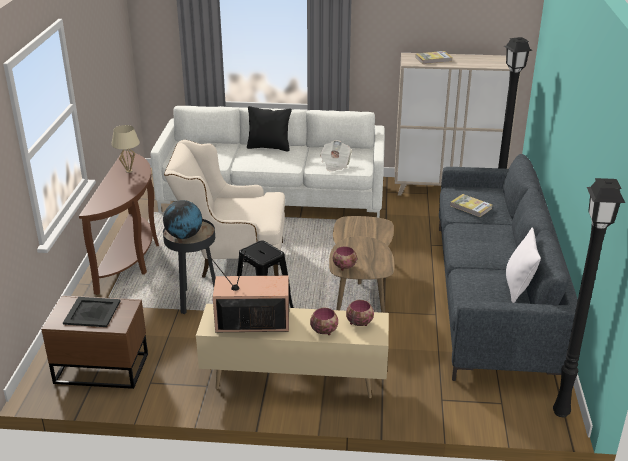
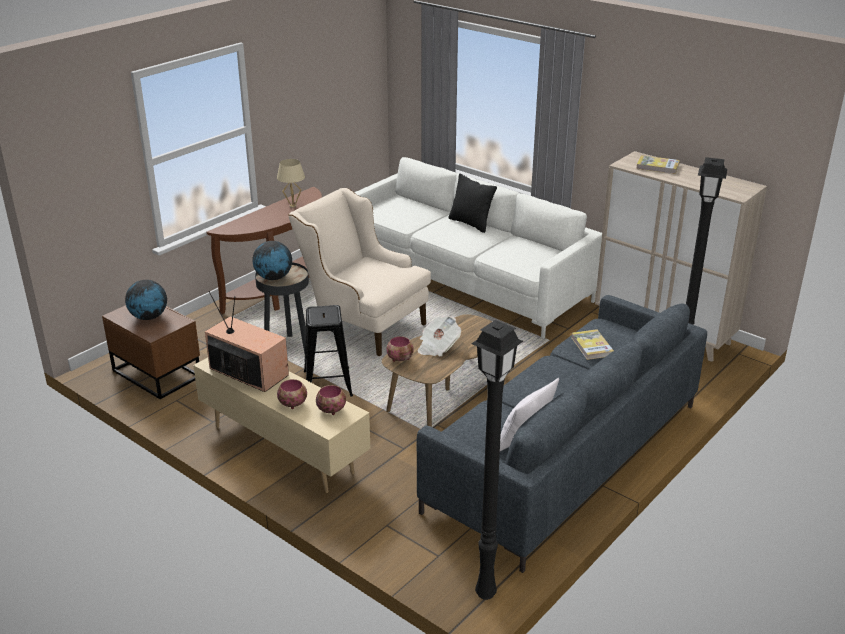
camera: 35 degrees right, 0 degrees up
(92, 312) = (149, 317): black tray -> globe
(335, 164) = (513, 259): newspaper -> newspaper (437, 347)

